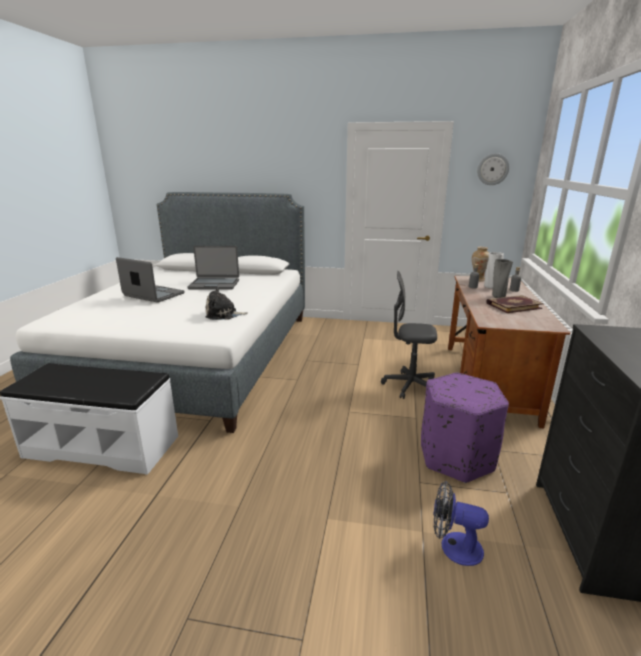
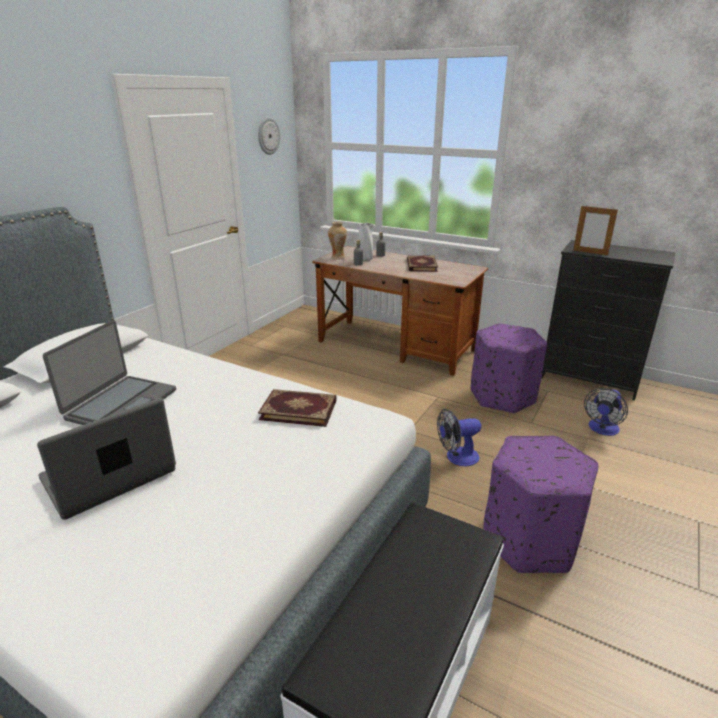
camera: 70 degrees left, 5 degrees up
(223, 315) = (299, 409): plush toy -> book
(230, 490) = (530, 541): none -> purple ottoman
(324, 440) = (457, 457): none -> fan
(409, 386) = (379, 383): grey office chair -> none
(497, 297) = (395, 264): grey vase -> none
(602, 338) = (590, 252): none -> picture frame

